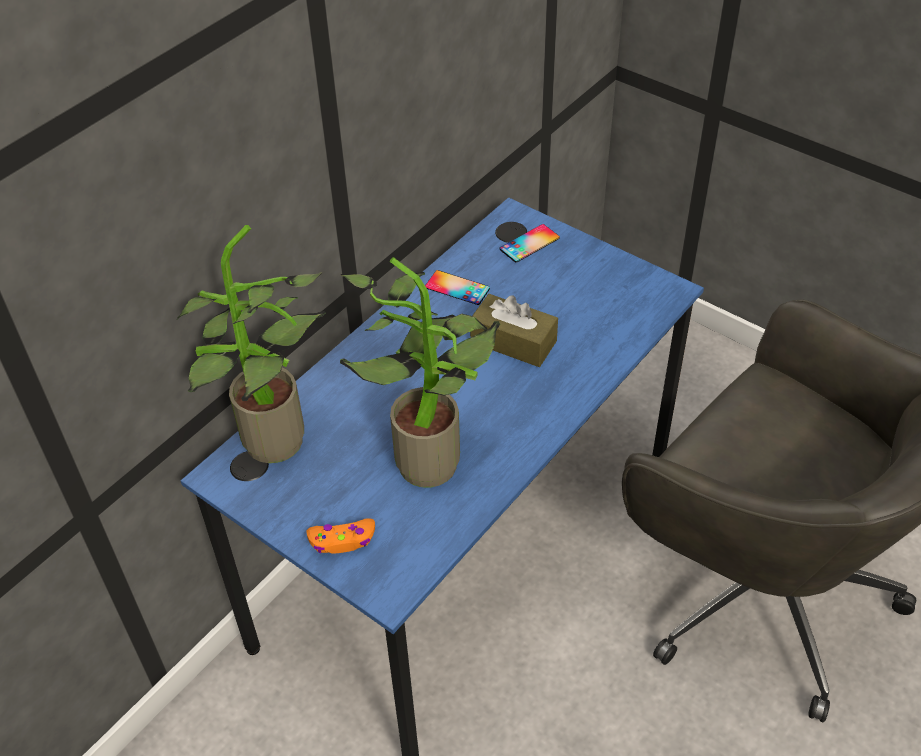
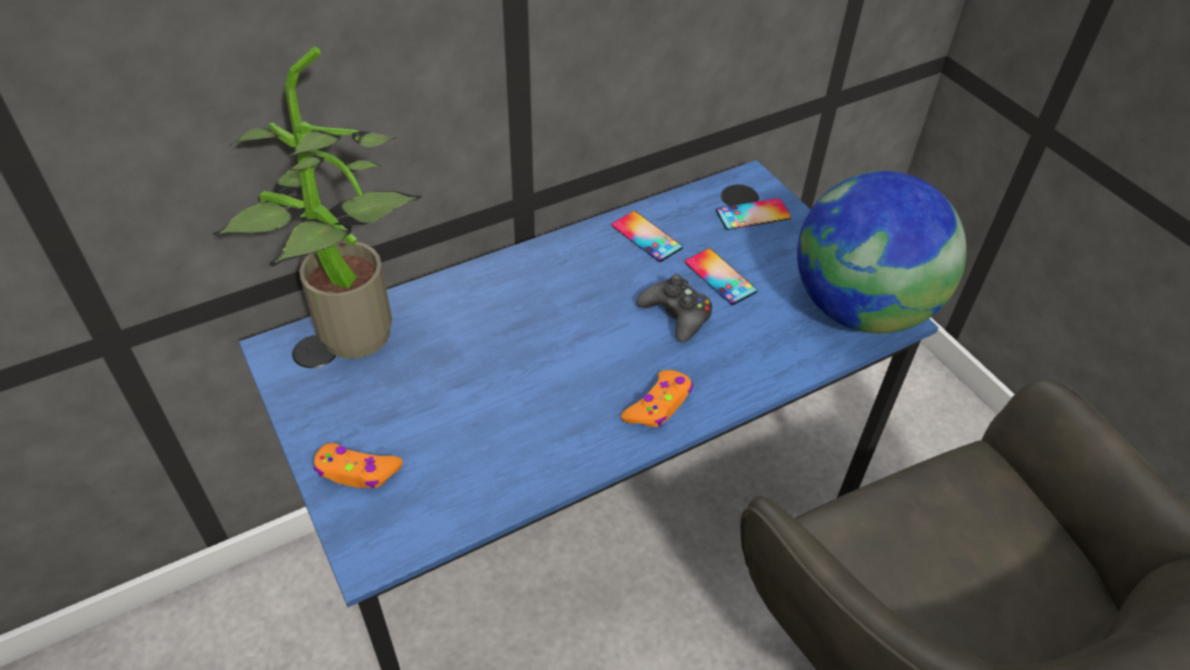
camera: 20 degrees right, 0 degrees up
(432, 456) = (512, 412): potted plant -> none
(513, 341) = (676, 315): brown tissue box -> black game controller
(530, 301) = (720, 277): none -> phone
(537, 413) = (659, 405): none -> orange game controller
(644, 291) = (860, 308): none -> globe

